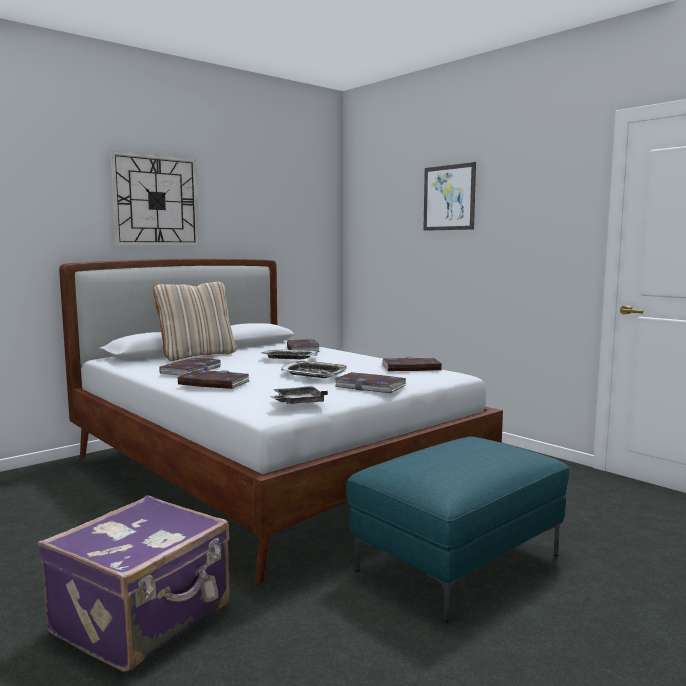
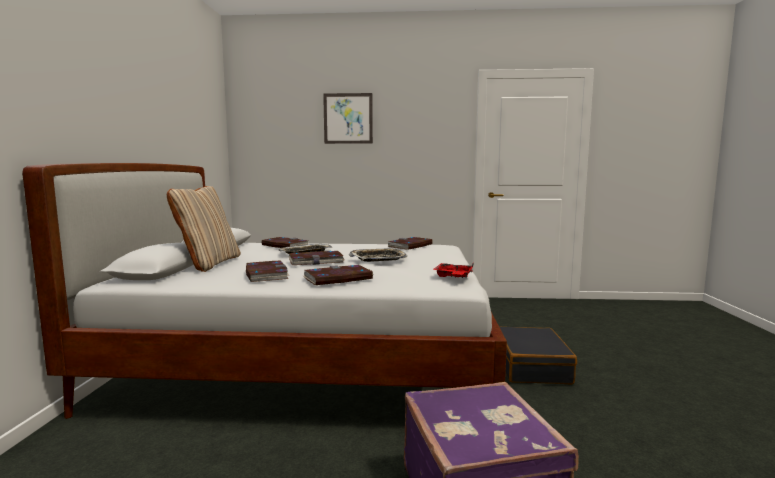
camera: 45 degrees left, 0 degrees up
(156, 201) = (108, 95): wall clock -> none
(297, 403) = (453, 277): grey tray -> red tray
(370, 386) = (439, 259): book -> book (316, 261)
(457, 561) = (532, 367): turquoise ottoman -> black suitcase

